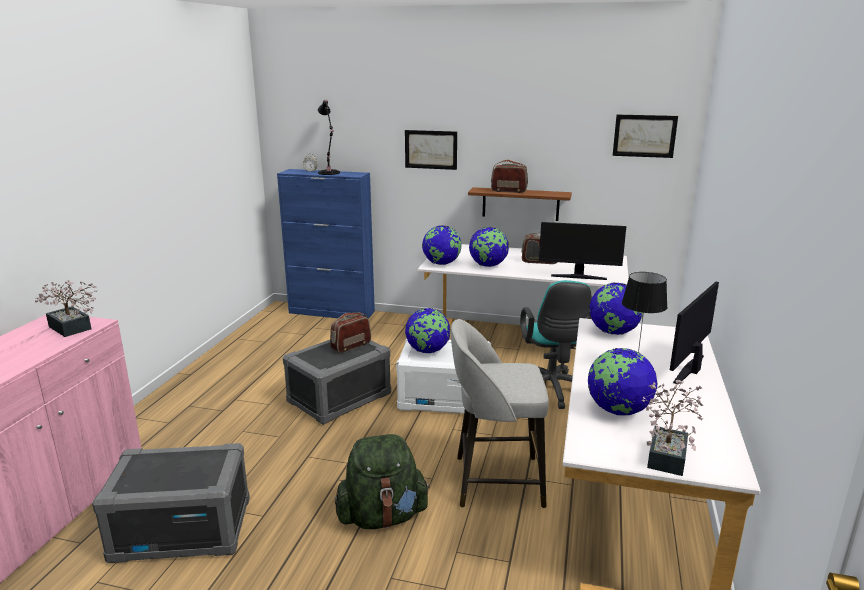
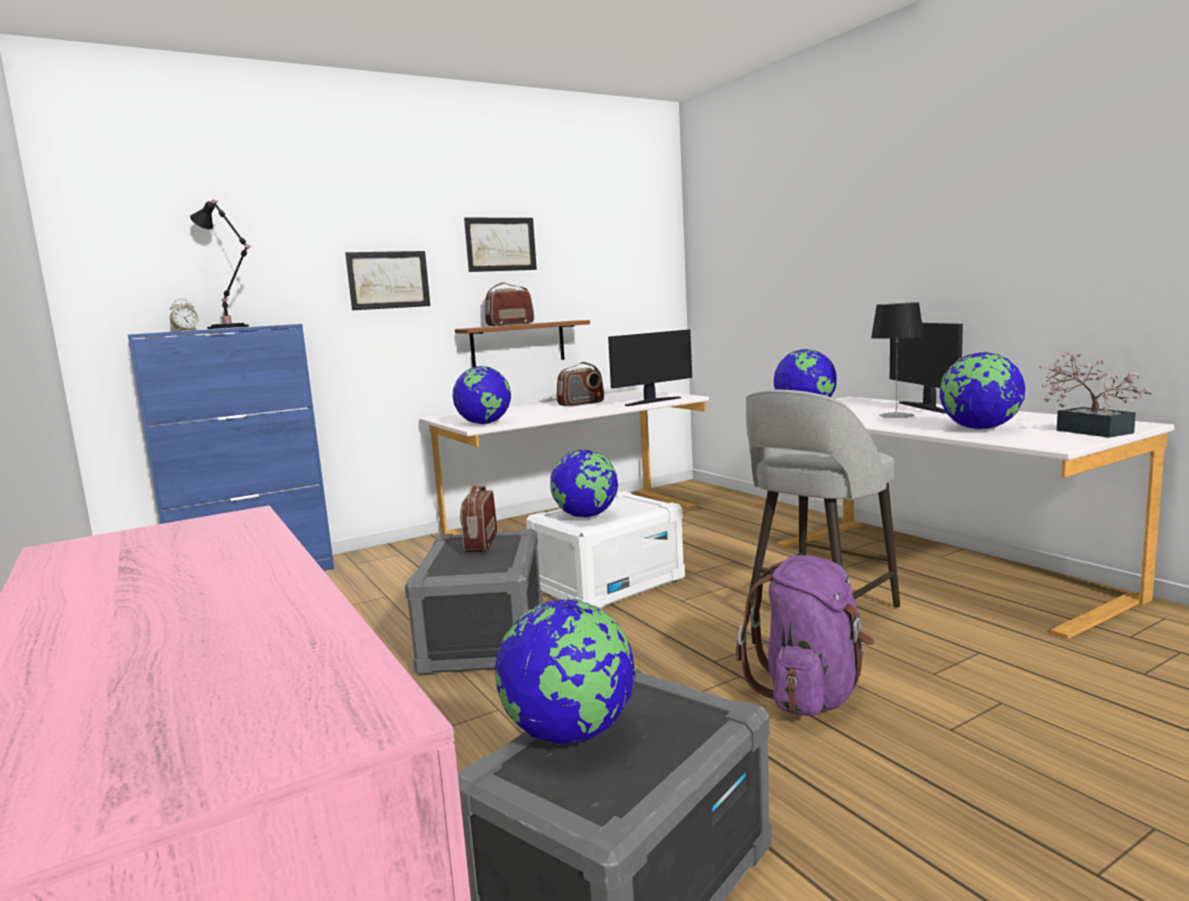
camera: 45 degrees left, 10 degrees down
(71, 329) = (205, 535): potted plant -> none
(382, 517) = (810, 695): green backpack -> purple backpack
(488, 265) = (541, 414): globe -> globe (570, 734)
(552, 391) = (691, 539): turquoise office chair -> none
(644, 136) = (635, 246): picture -> picture (500, 244)

